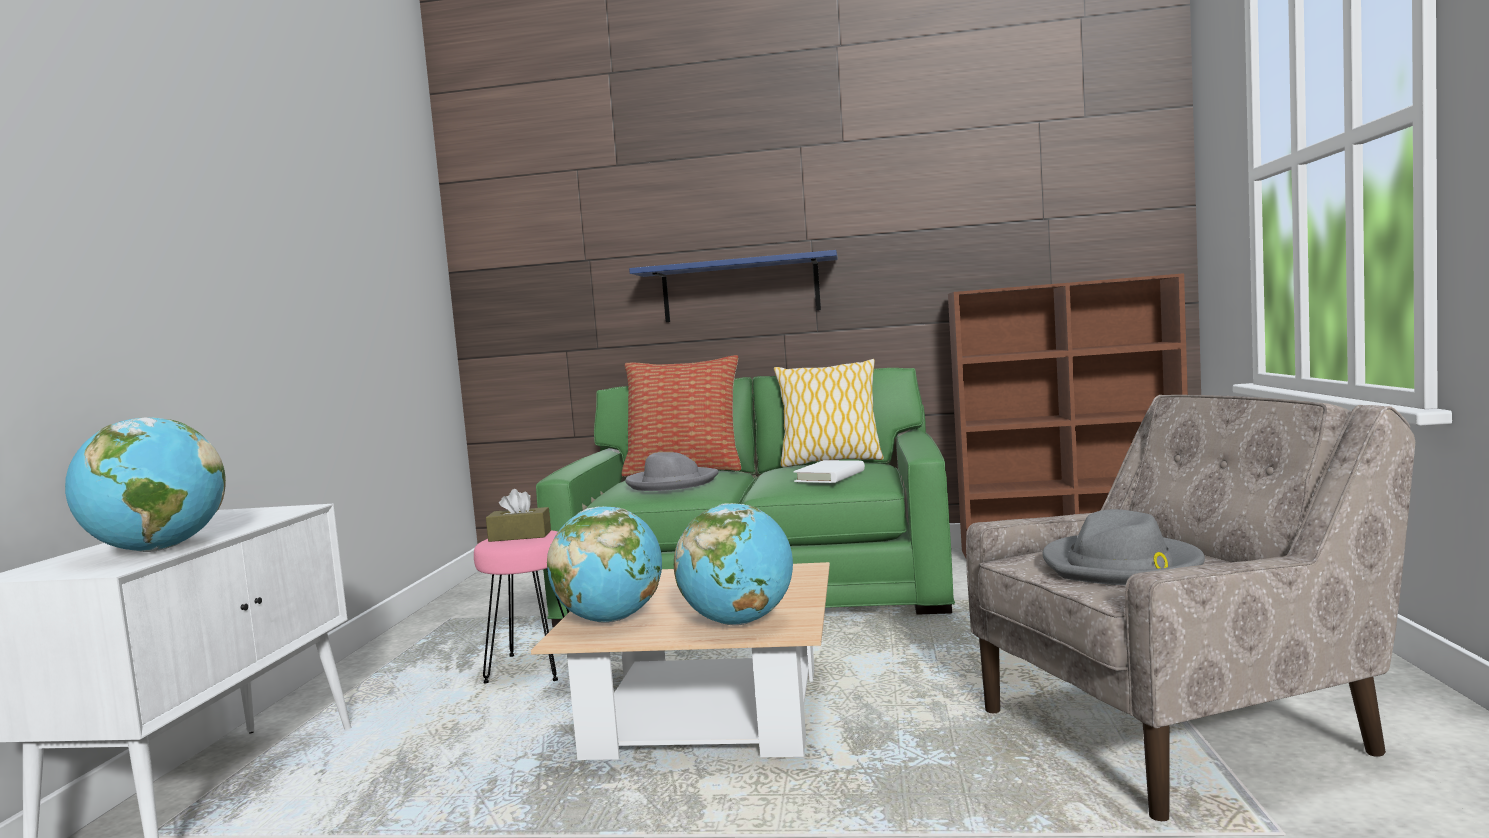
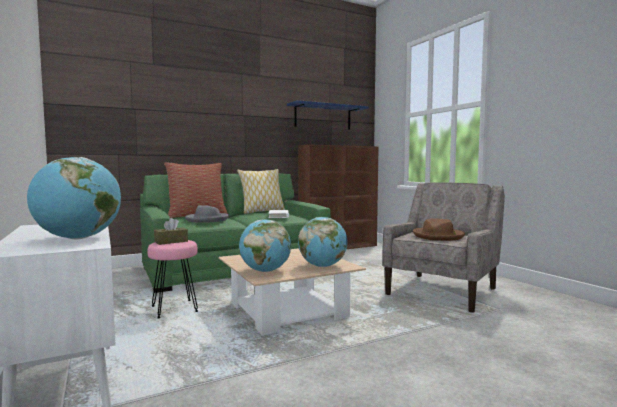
camera: 35 degrees left, 0 degrees up
(740, 289) = (212, 133): blue shelf -> blue shelf (323, 117)
(1121, 566) = (438, 236): grey hat -> brown hat

